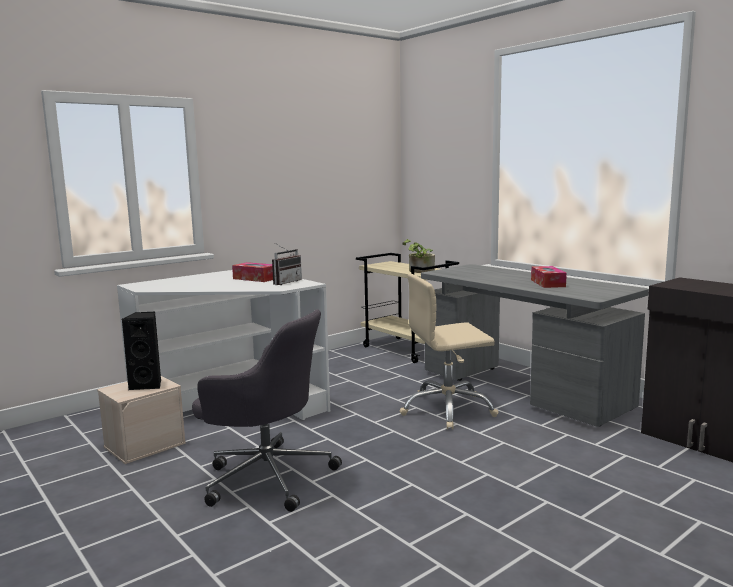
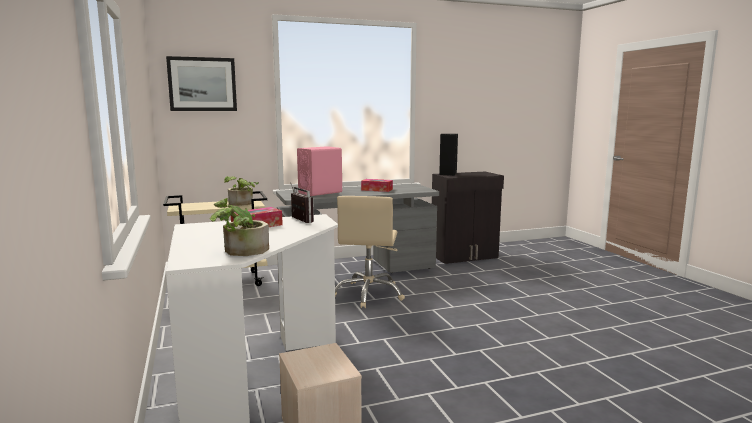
camera: 70 degrees left, 0 degrees up
(148, 385) = (316, 358): black speaker -> black speaker (448, 174)
(168, 287) = (241, 251): none -> potted plant
(266, 476) = (437, 370): grey office chair -> none
(433, 141) = (202, 84): none -> picture
(485, 273) = (320, 192): none -> pink speaker

